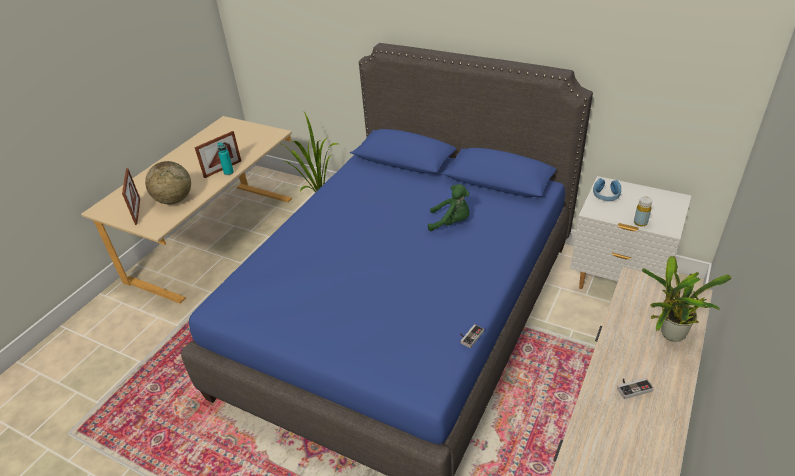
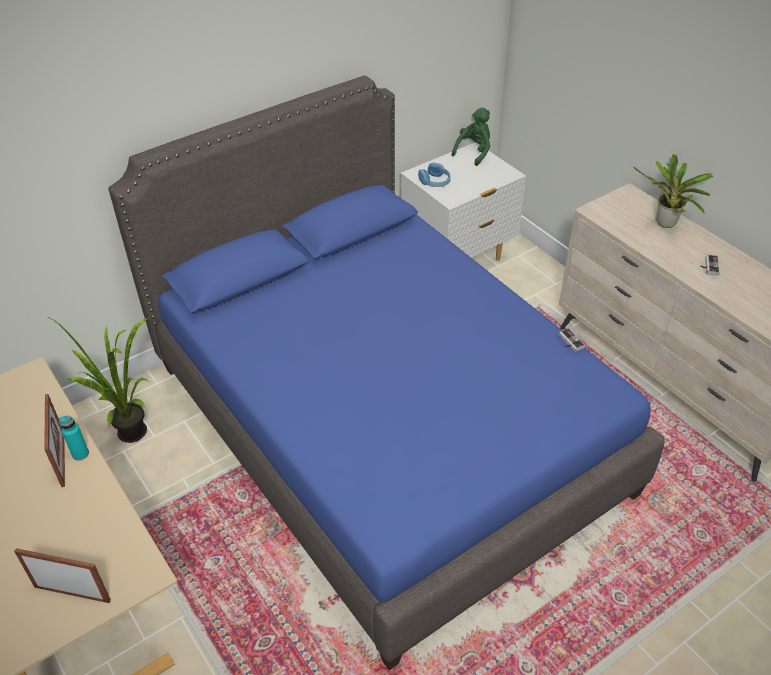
camera: 65 degrees left, 5 degrees up
(174, 200) = (89, 537): globe -> none
(451, 222) = (393, 289): green plush toy -> green plush toy (474, 152)
(640, 223) = (489, 183): yellow bottle -> none

